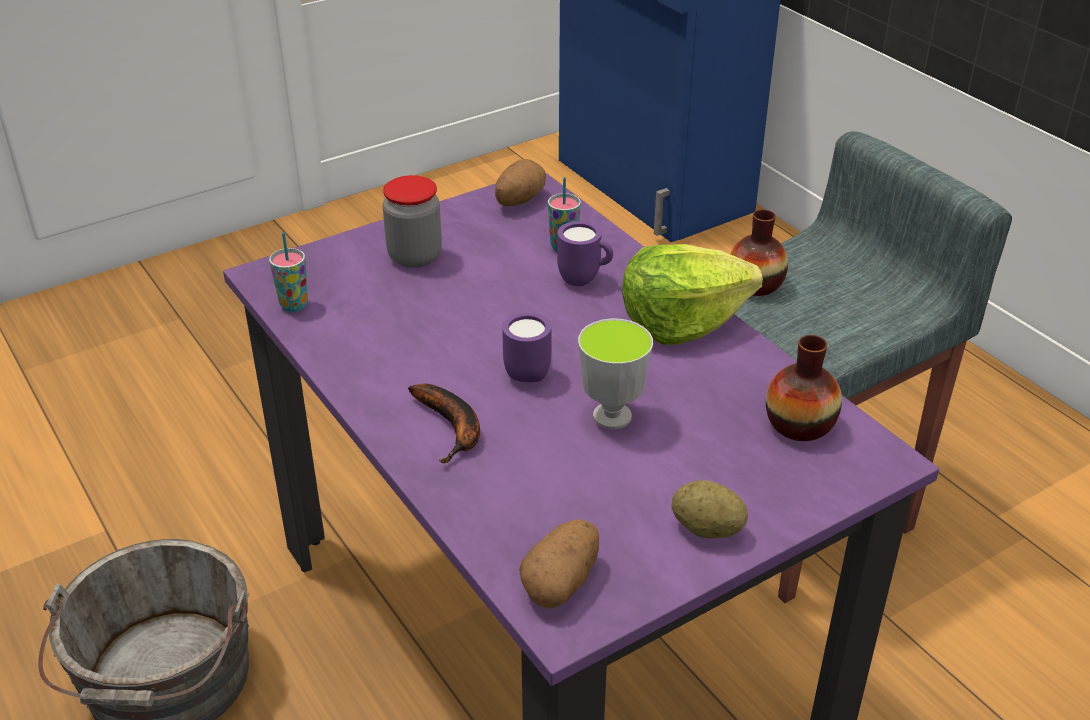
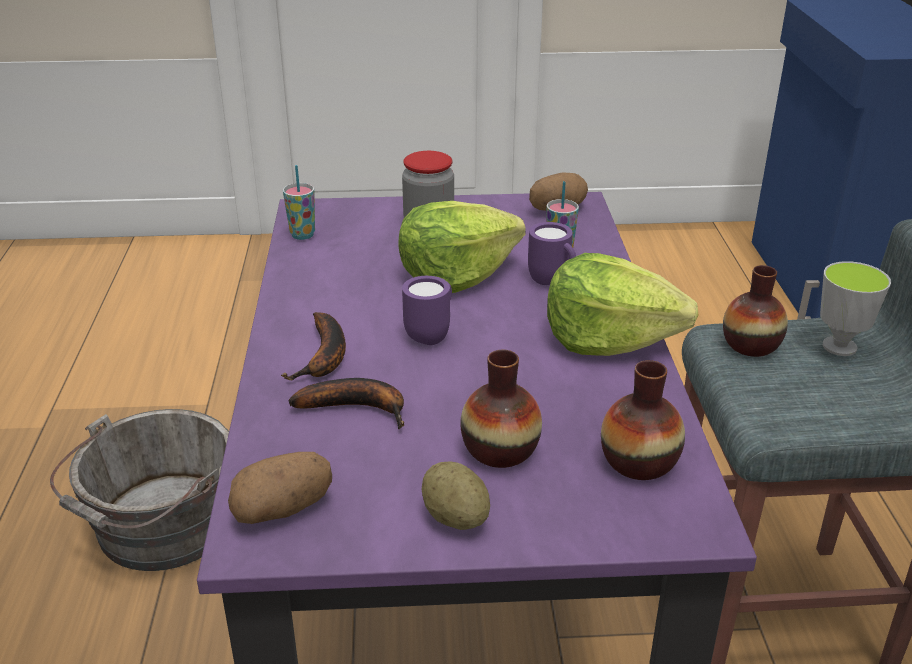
camera: 30 degrees right, 5 degrees down
(491, 301) = (456, 275): none -> lettuce
(533, 465) = (359, 407): none -> banana
(612, 416) = (466, 393): cup -> cup (839, 347)
(687, 457) = (500, 450): none -> vase

